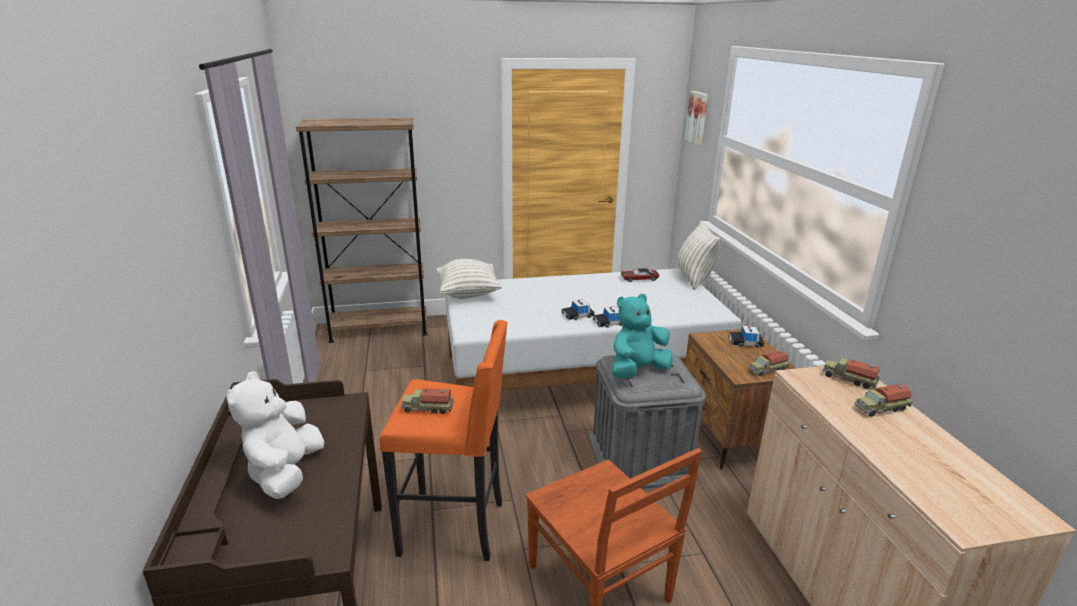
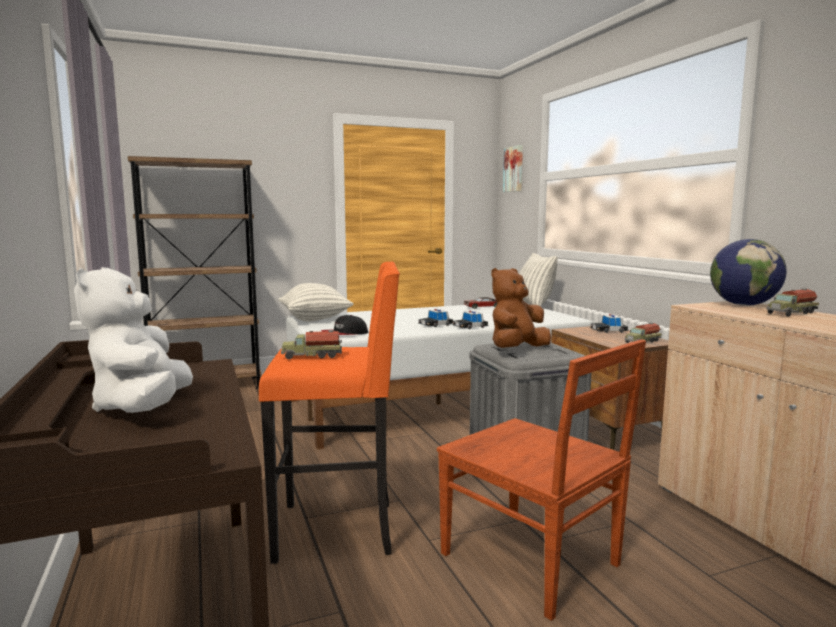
camera: 10 degrees left, 15 degrees down
(487, 327) = (345, 334): none -> cap
(637, 371) = (517, 350): turquoise plush toy -> brown plush toy
(849, 379) = (743, 305): toy truck -> globe

